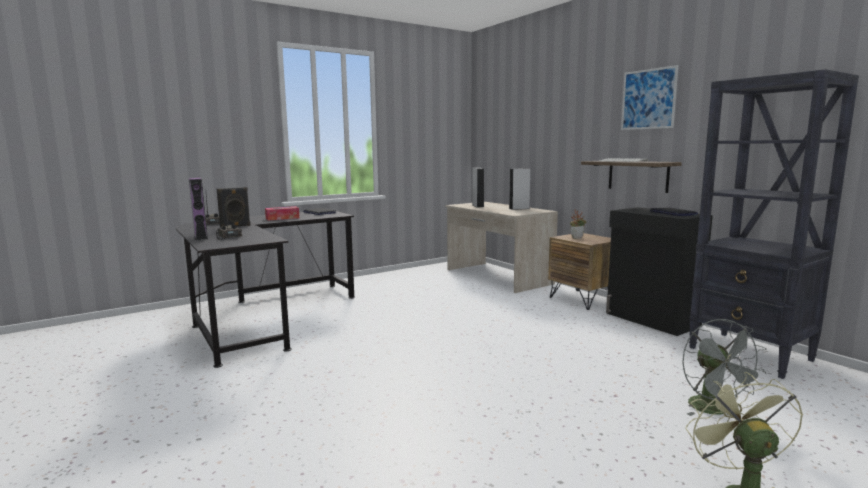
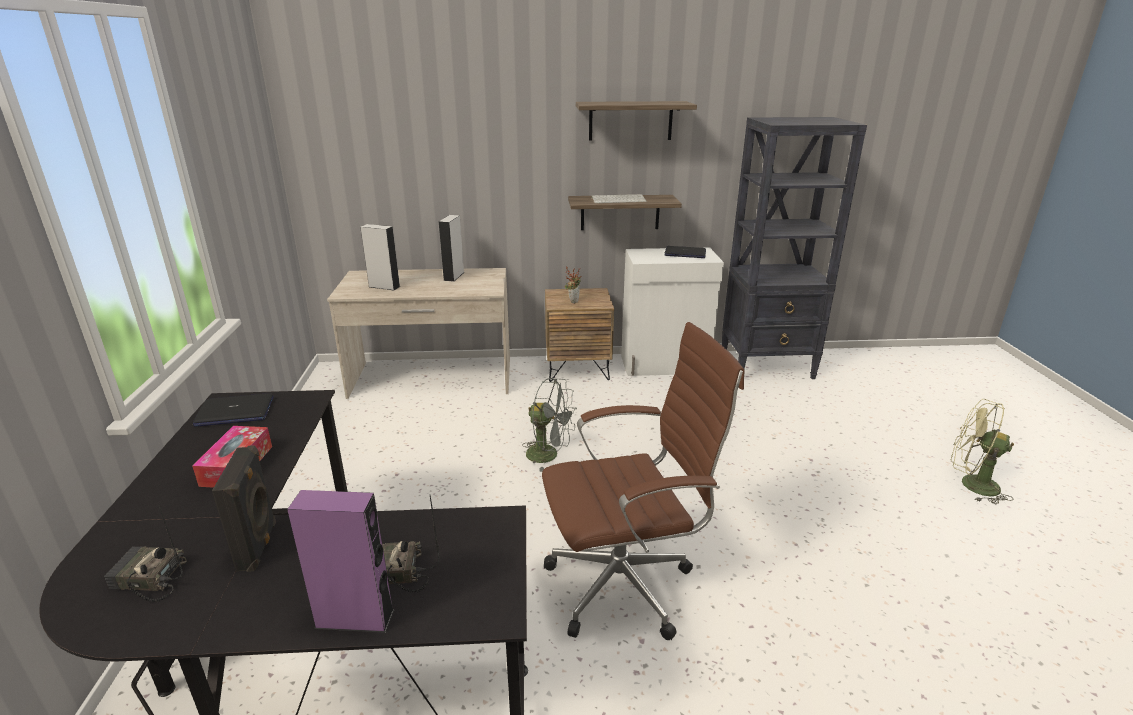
camera: 60 degrees left, 15 degrees up
(372, 359) = (626, 585): none -> brown office chair
(648, 99) = (630, 121): picture -> shelf
(651, 320) = (665, 365): black cabinet -> white cabinet
(715, 410) = (854, 430): grey fan -> grey fan (549, 455)

